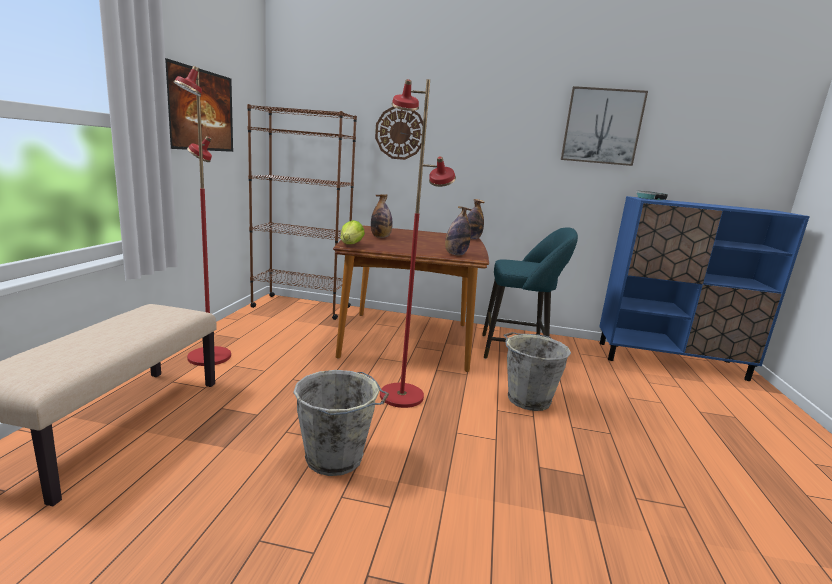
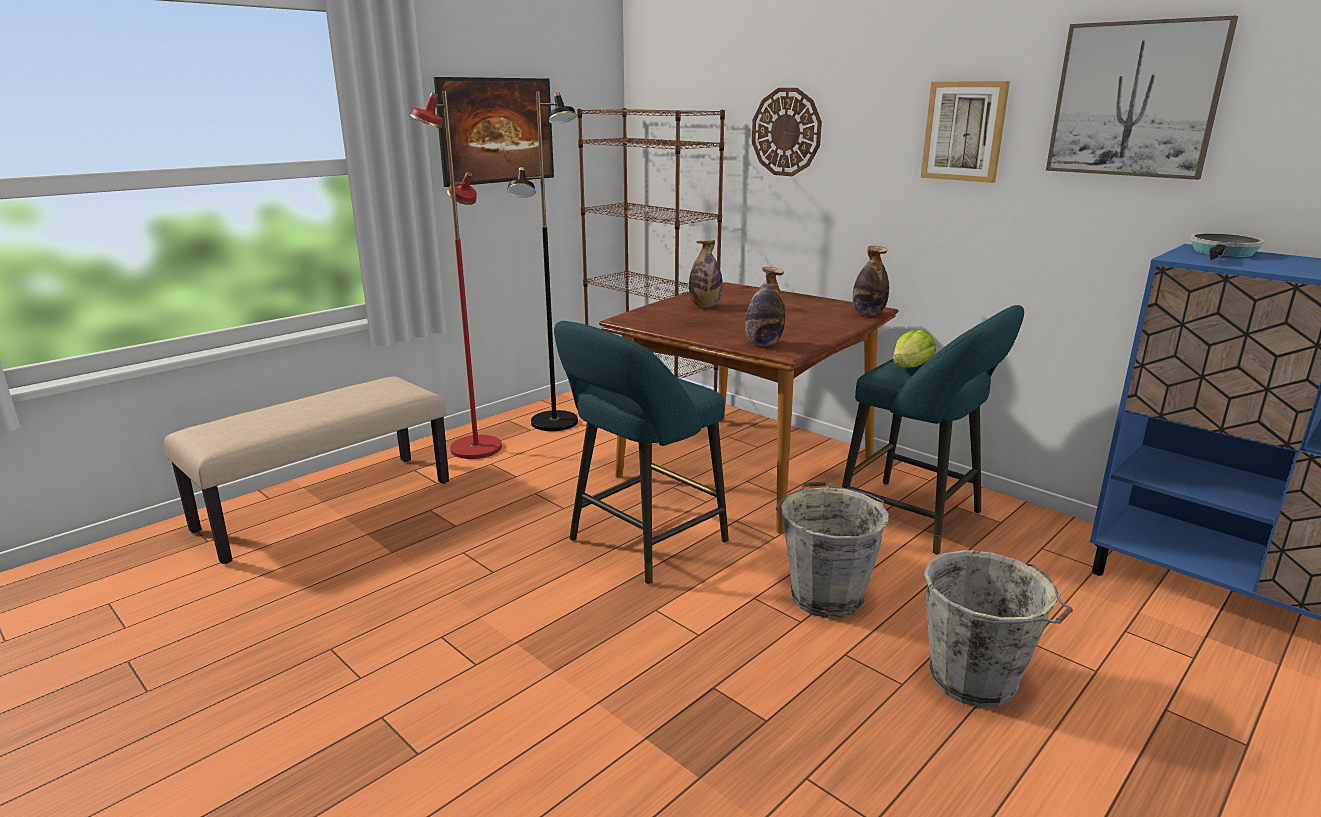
camera: 35 degrees right, 5 degrees up
(252, 331) = (555, 422): none -> black floor lamp
(336, 458) = (481, 596): grey bucket -> grey bucket (976, 681)
(351, 245) = (631, 318): lettuce -> lettuce (910, 368)
(401, 395) = (641, 544): red floor lamp -> turquoise stool
(514, 138) = (964, 131): none -> picture

